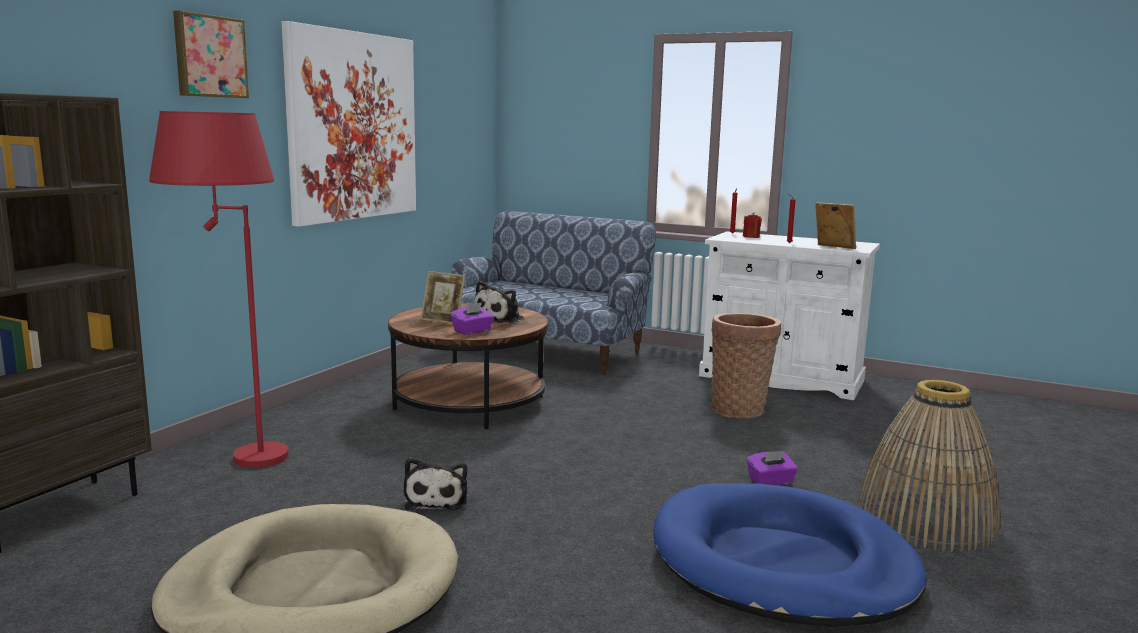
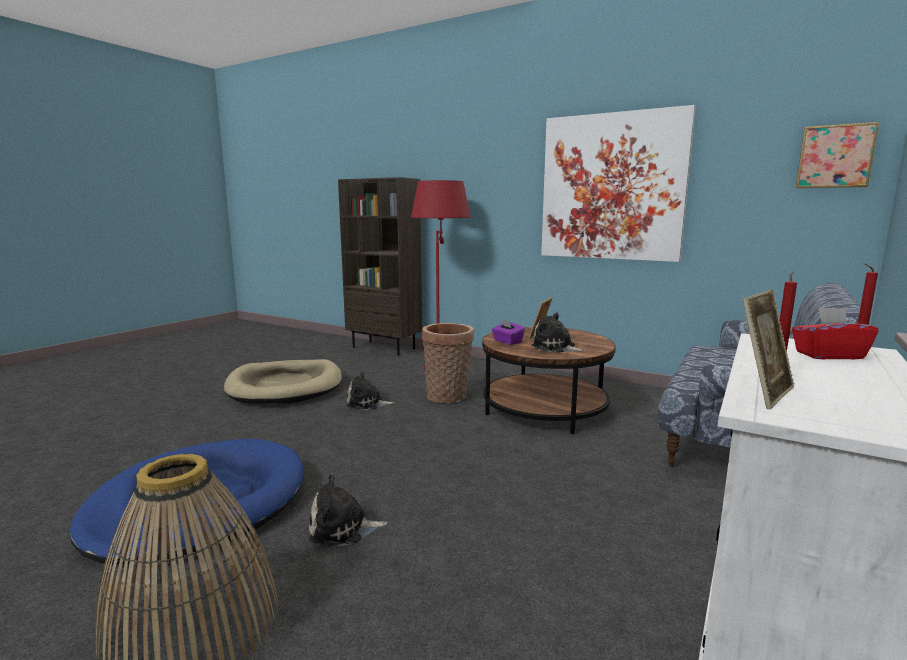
camera: 95 degrees right, 0 degrees up
(209, 56) = (494, 150): picture -> picture (835, 157)
(740, 409) = (576, 549): basket -> basket (448, 397)
(751, 237) = (828, 355): red candle -> red tissue box
(771, 481) = (342, 529): purple tissue box -> plush toy

